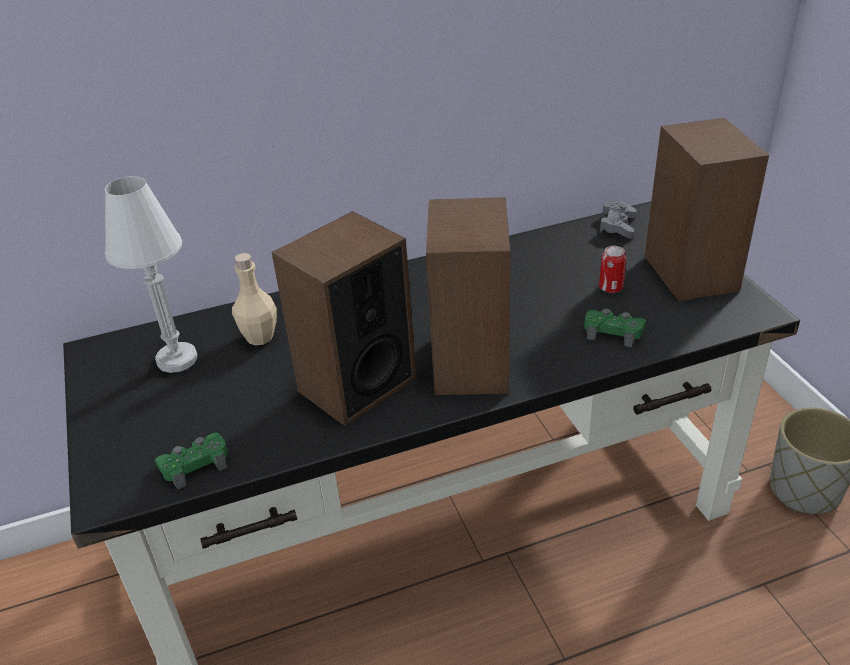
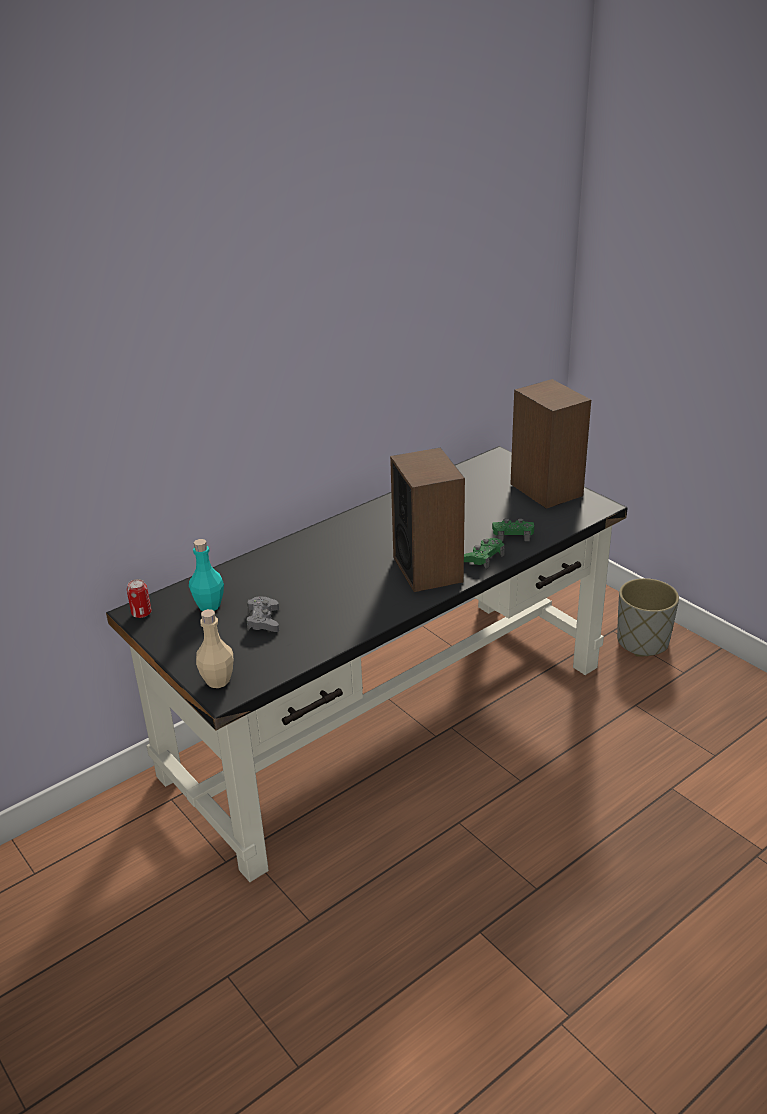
camera: 20 degrees left, 5 degrees down
(177, 359) = (209, 606): white table lamp -> turquoise bottle
(195, 465) = (273, 663): green game controller -> green game controller (483, 557)
(260, 337) = (263, 580): beige bottle -> beige bottle (218, 680)
(356, 384) = (355, 596): speaker -> none
(611, 288) = (497, 507): can -> can (141, 613)
(617, 226) = (482, 467): grey game controller -> grey game controller (263, 620)

